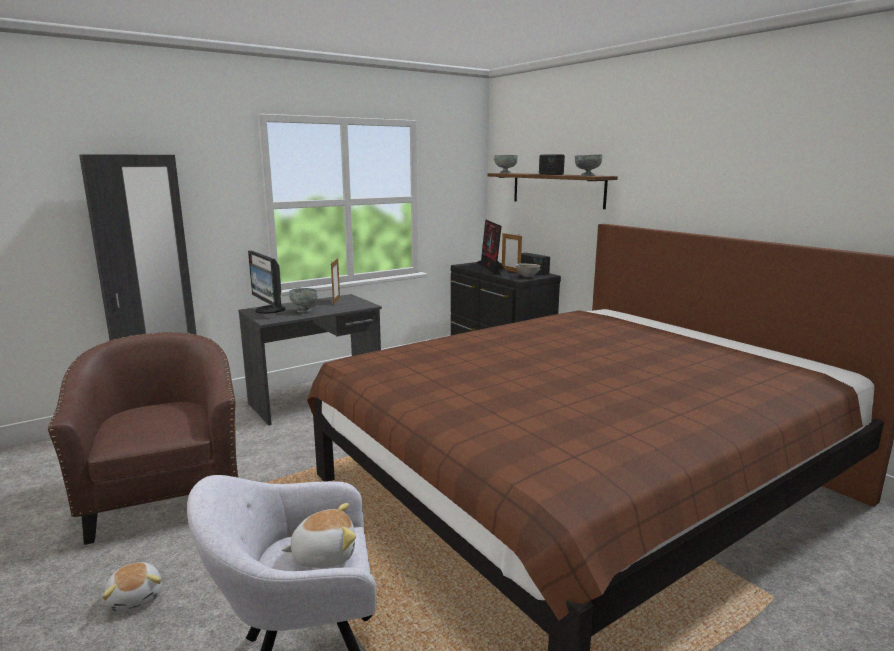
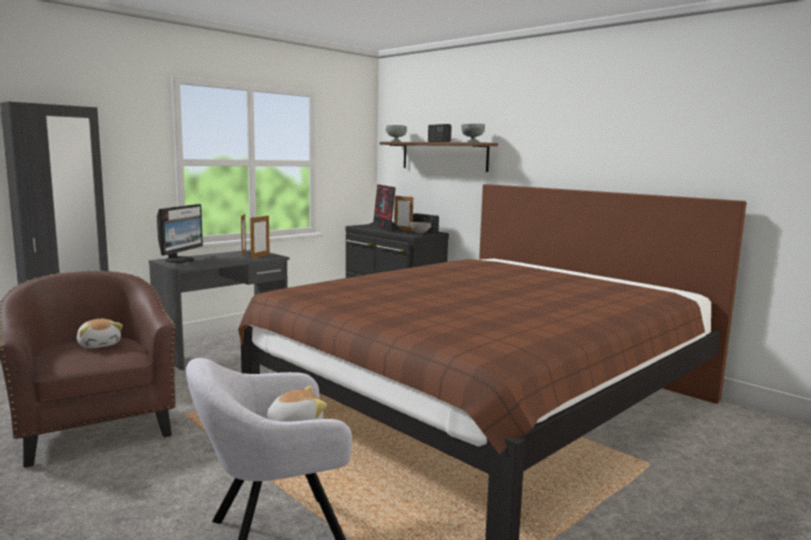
camera: 10 degrees left, 5 degrees down
(136, 597) = (94, 502): plush toy -> plush toy (100, 345)
(269, 310) = (181, 260): monitor -> monitor turned 120 degrees counterclockwise
(304, 311) = (216, 260): grey bowl -> none
(352, 305) = (260, 256): none -> picture frame

